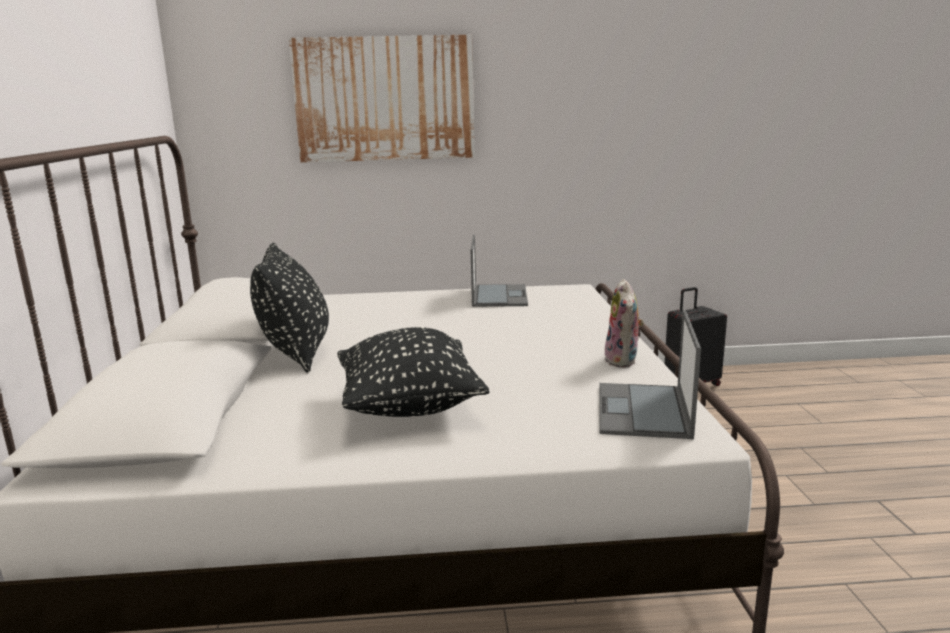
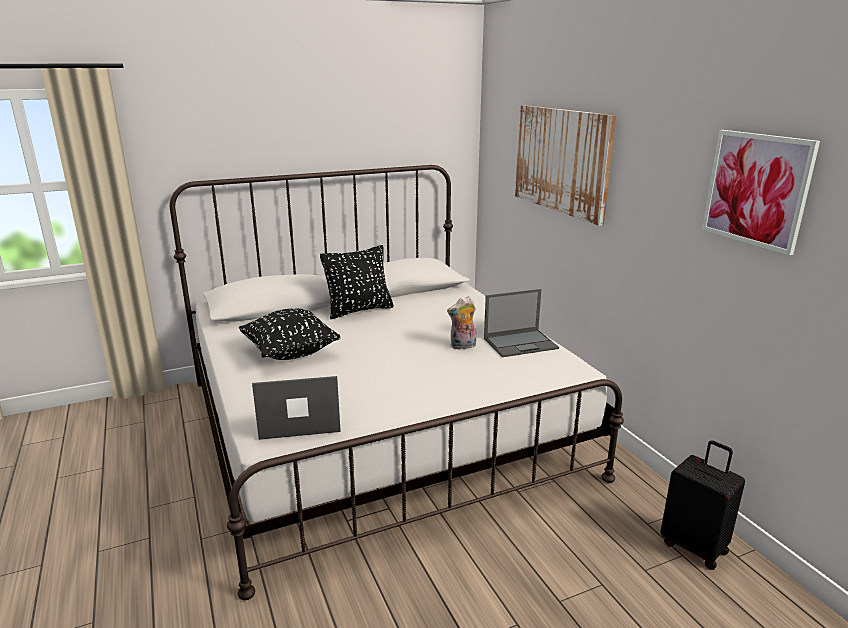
camera: 70 degrees right, 5 degrees up
(623, 361) = (391, 406): plush toy -> plush toy (463, 346)
(649, 80) = (756, 189): none -> picture

